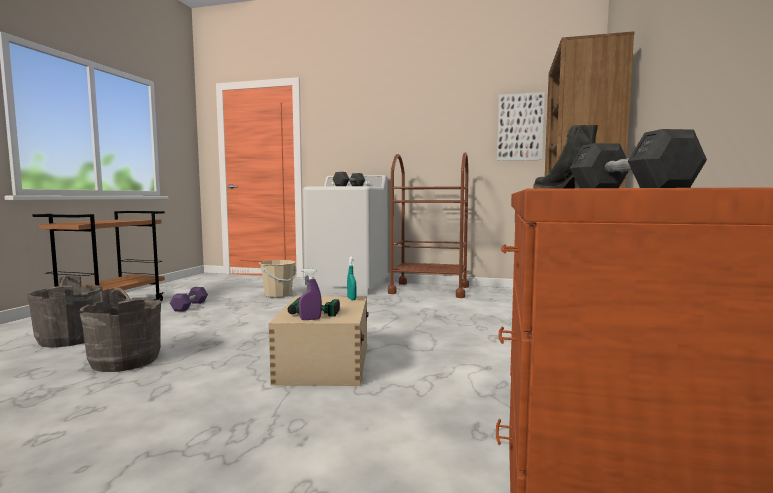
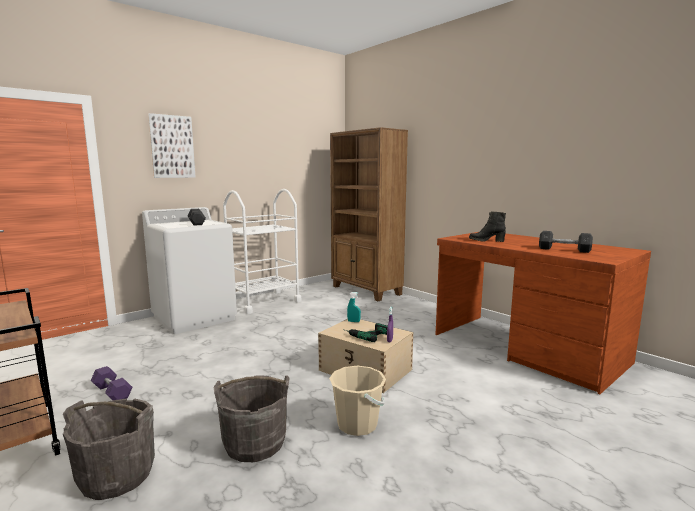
camera: 55 degrees left, 5 degrees up
(278, 295) = (161, 347): beige bucket -> beige bucket (357, 424)
(429, 290) = (264, 302): brown cart -> white cart
(520, 127) = (302, 167): picture -> picture (172, 146)

